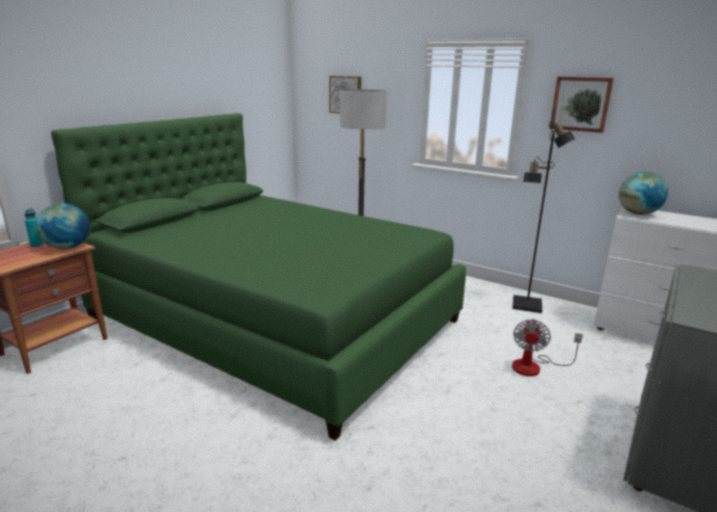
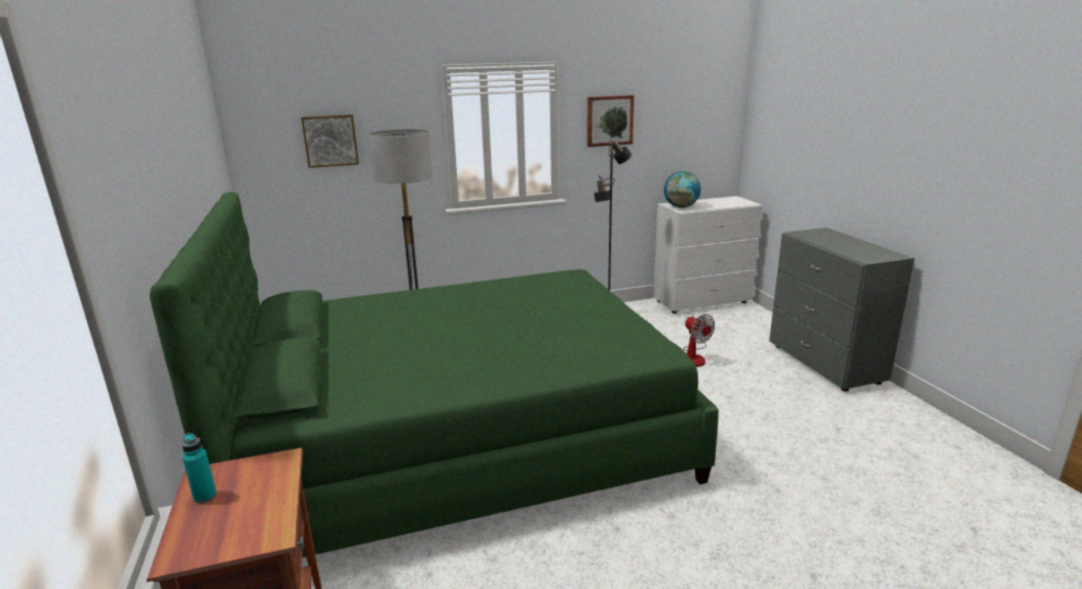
camera: 50 degrees left, 0 degrees up
(68, 247) = (270, 469): globe -> none

